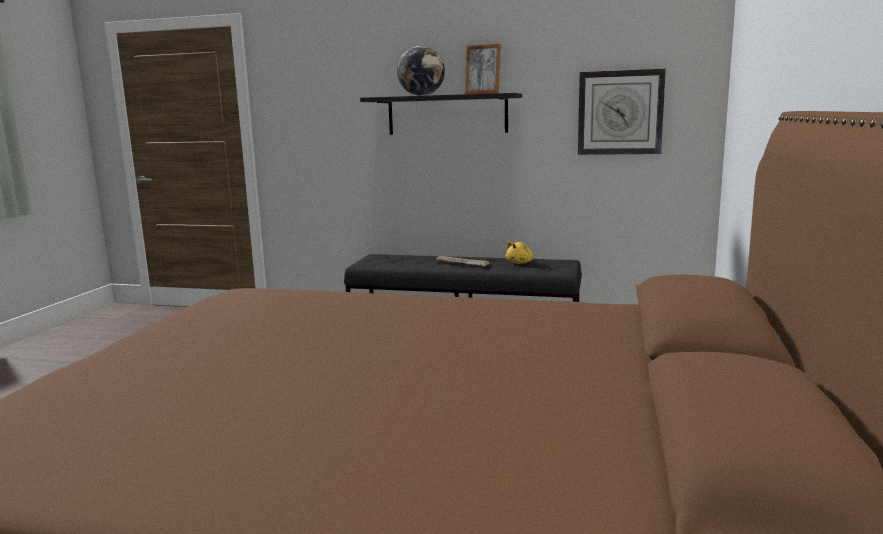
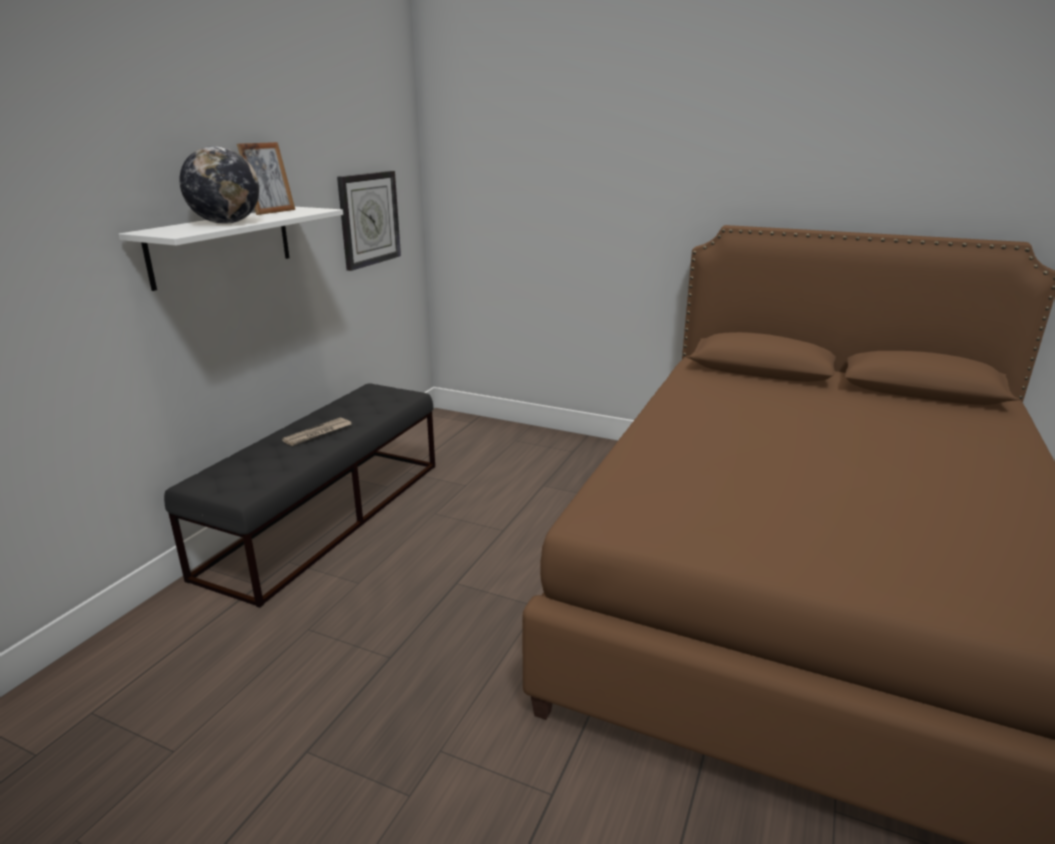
camera: 80 degrees left, 10 degrees up
(447, 114) = (222, 245): black shelf -> white shelf
(520, 263) = (354, 406): yellow plush toy -> none

